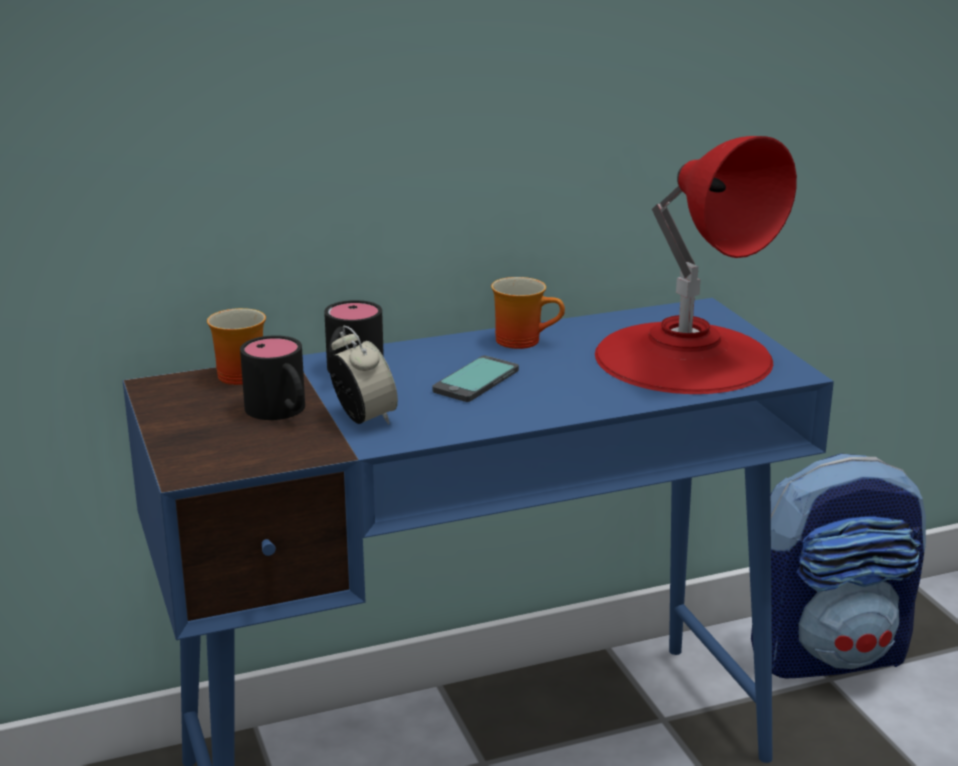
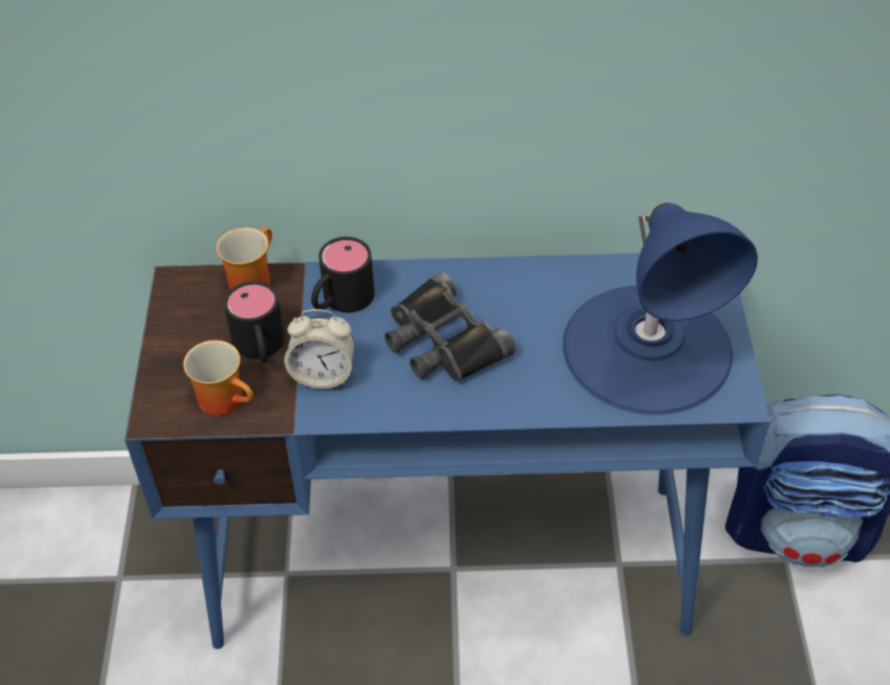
camera: 20 degrees right, 25 degrees up
(364, 418) = (323, 375): alarm clock -> alarm clock turned 105 degrees clockwise
(476, 381) = (442, 341): phone -> black binoculars
(523, 340) = (514, 284): mug -> mug (227, 399)
(684, 357) = (648, 348): red table lamp -> blue table lamp

